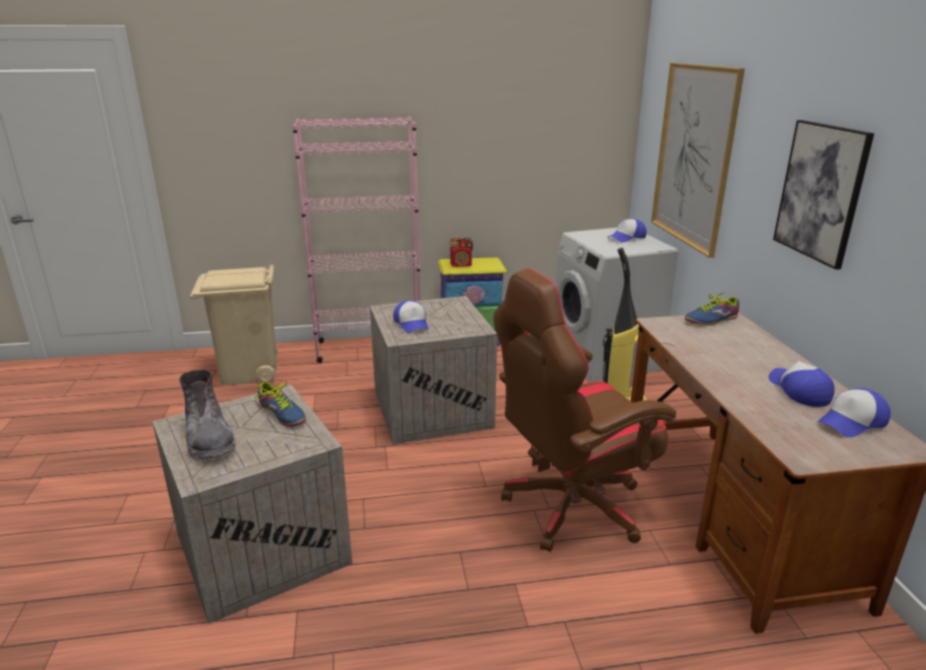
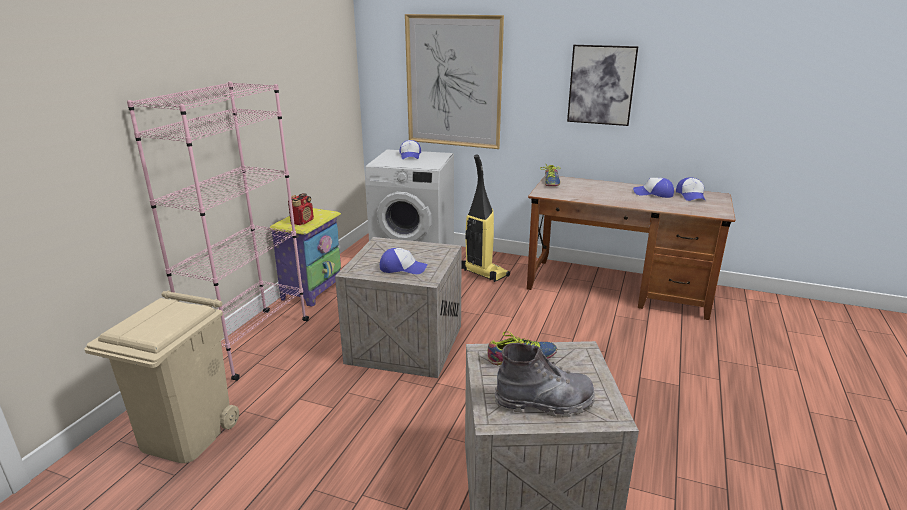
camera: 60 degrees left, 0 degrees up
(573, 505) = (576, 329): brown office chair -> none

